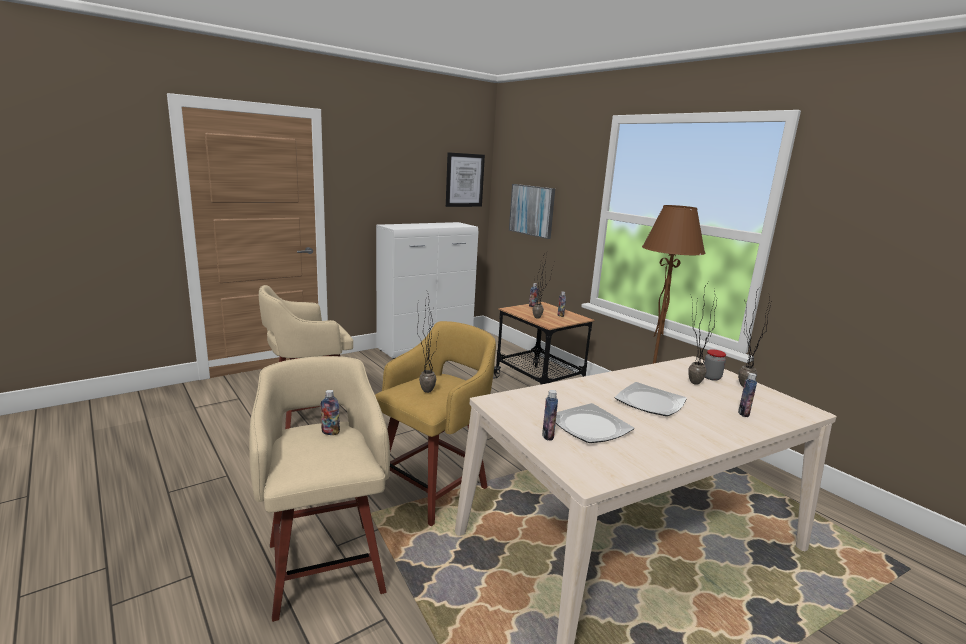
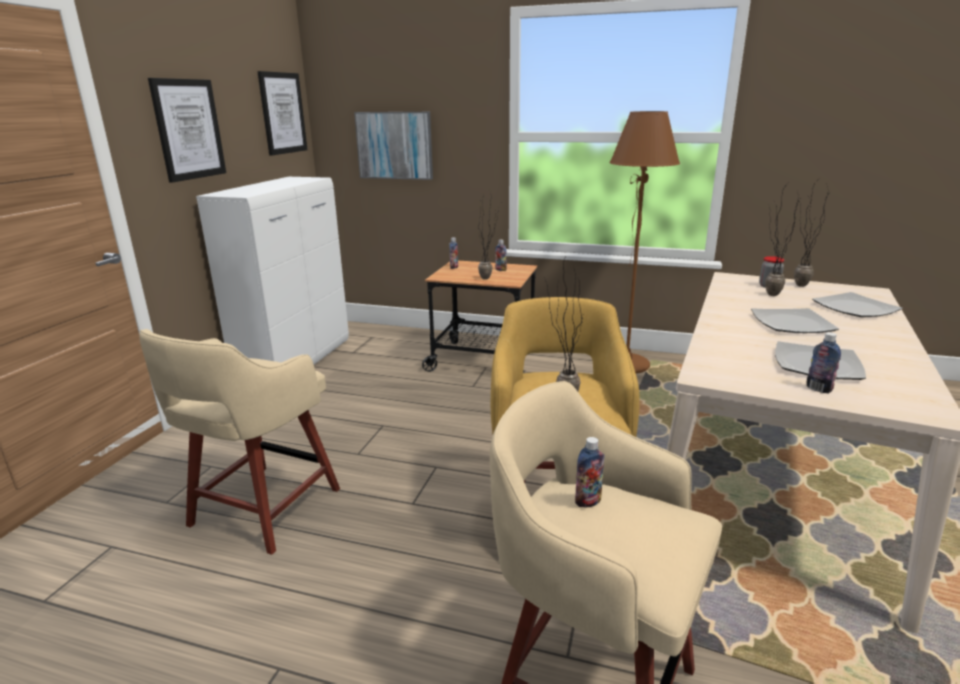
camera: 35 degrees left, 5 degrees up
(382, 185) = (188, 129): none -> picture
(743, 413) = (854, 308): bottle -> plate

